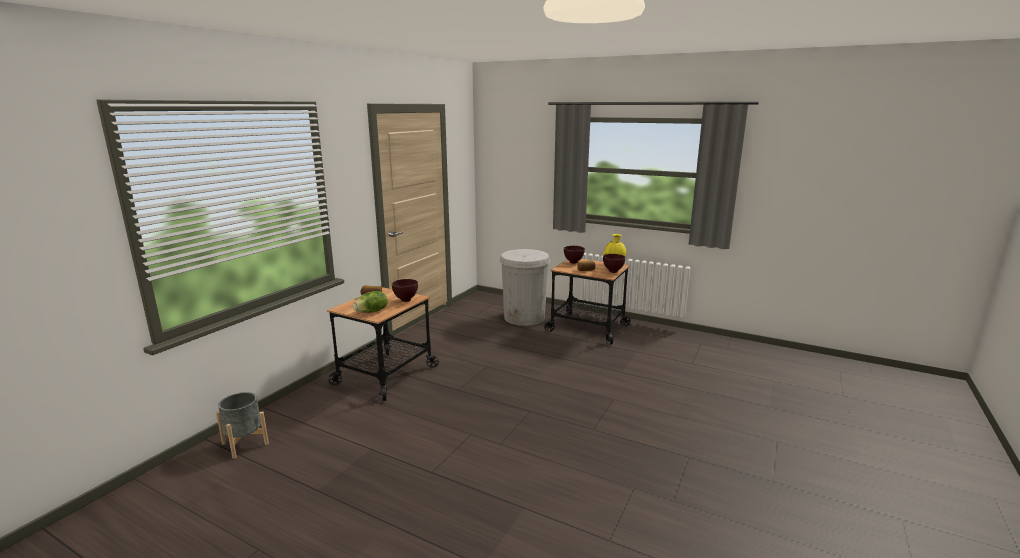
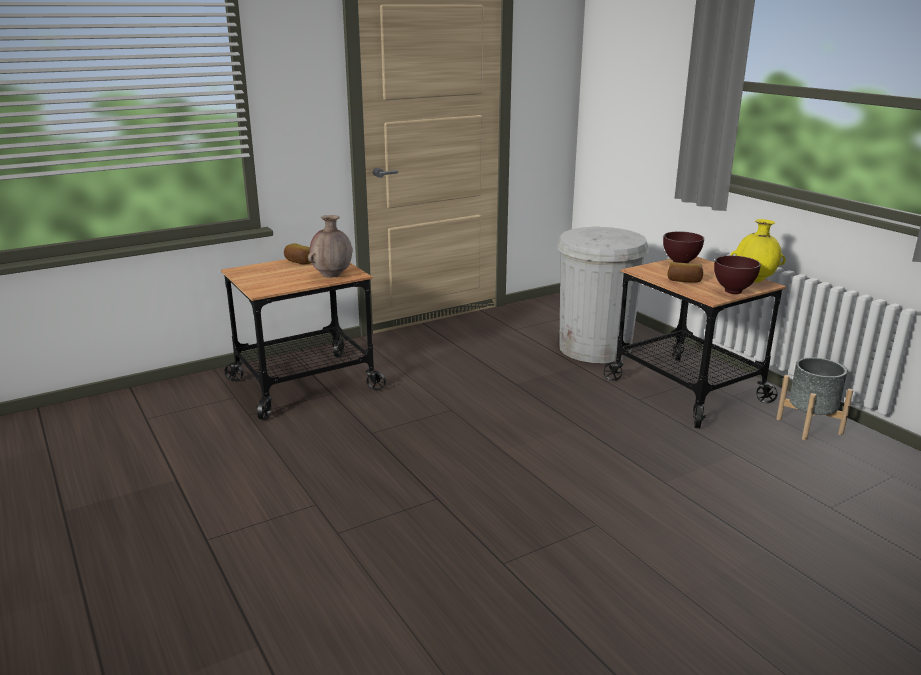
camera: 30 degrees right, 5 degrees up
(245, 444) = (64, 426): grey planter -> grey planter (808, 426)
(372, 312) = (267, 282): lettuce -> none
(405, 300) = (332, 275): brown bowl -> brown vase

